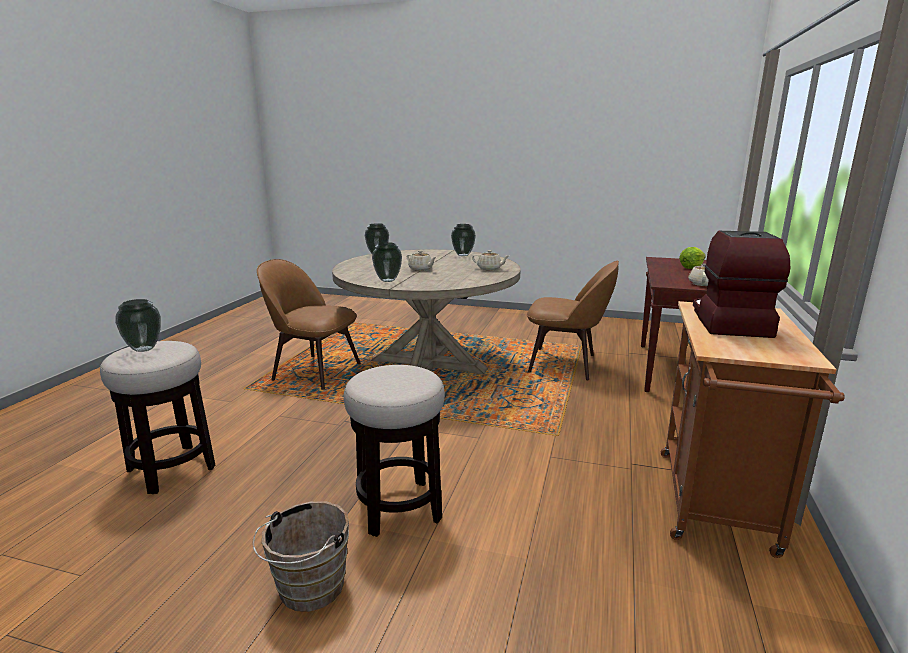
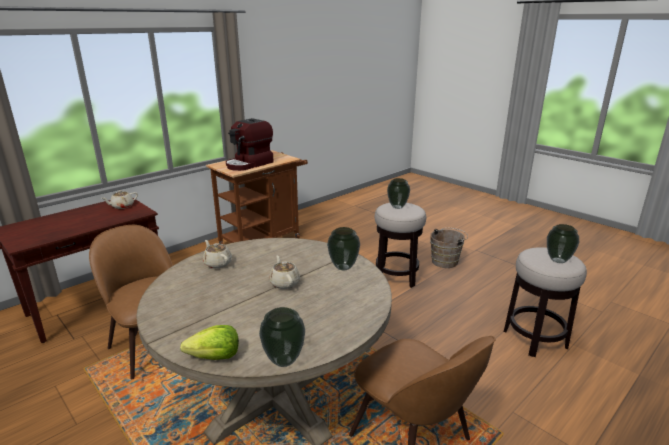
camera: 150 degrees left, 5 degrees up
(463, 255) = (176, 313): vase -> vase (397, 207)
(691, 267) = (53, 224): lettuce -> lettuce (215, 357)

